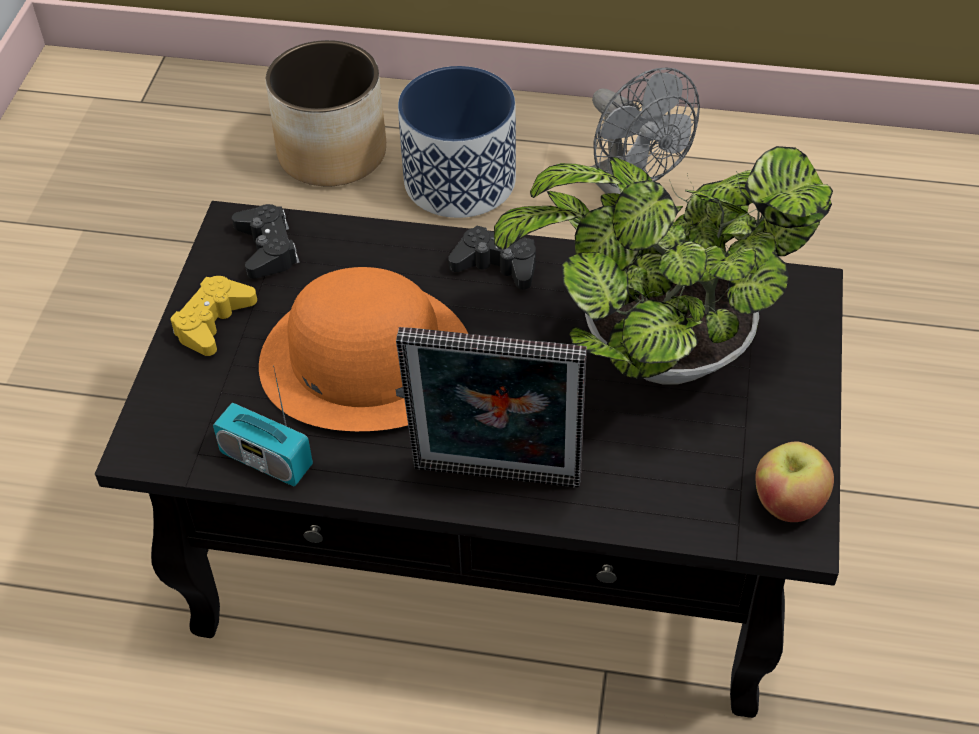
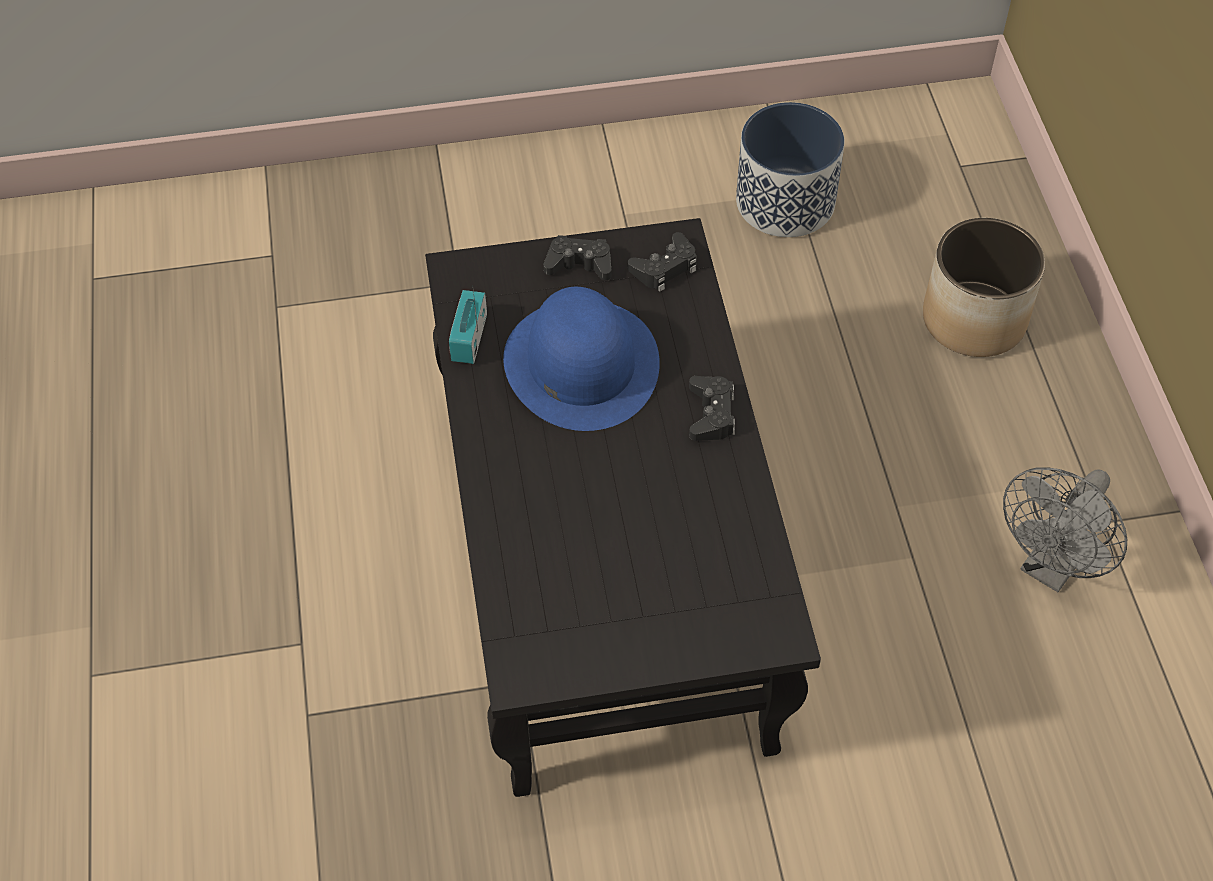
camera: 70 degrees right, 5 degrees up
(213, 322) = (579, 264): yellow game controller -> black game controller
(365, 359) = (580, 363): orange hat -> blue hat
(459, 182) = (991, 424): planter -> planter (784, 202)
(495, 481) = (499, 474): picture frame -> none
(653, 354) = (660, 542): potted plant -> none
(787, 502) = (546, 664): apple -> none

